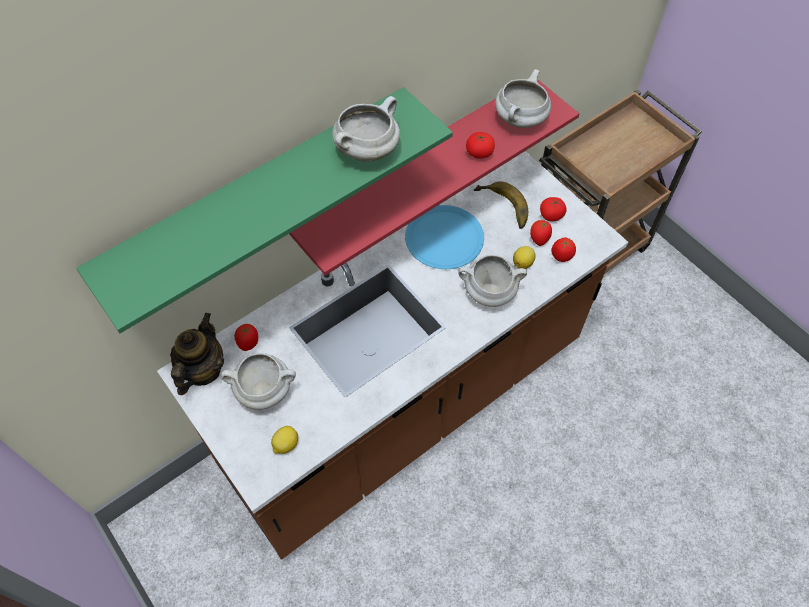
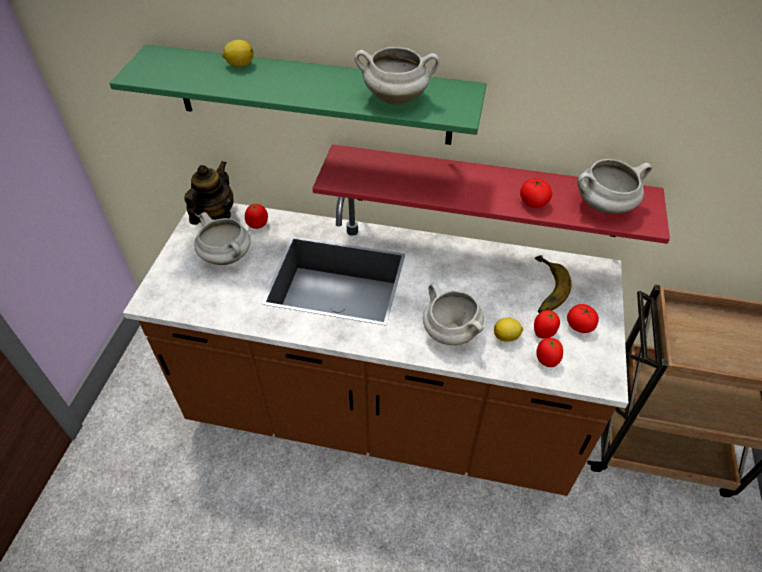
camera: 50 degrees right, 10 degrees down
(202, 370) = (214, 217): teapot -> teapot turned 45 degrees counterclockwise
(285, 444) = (191, 296): lemon -> lemon (239, 65)
(444, 238) = (468, 271): blue plate -> none

